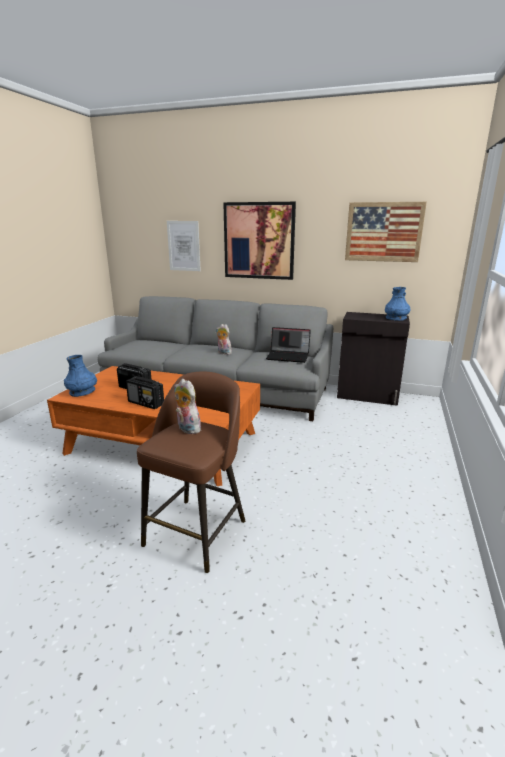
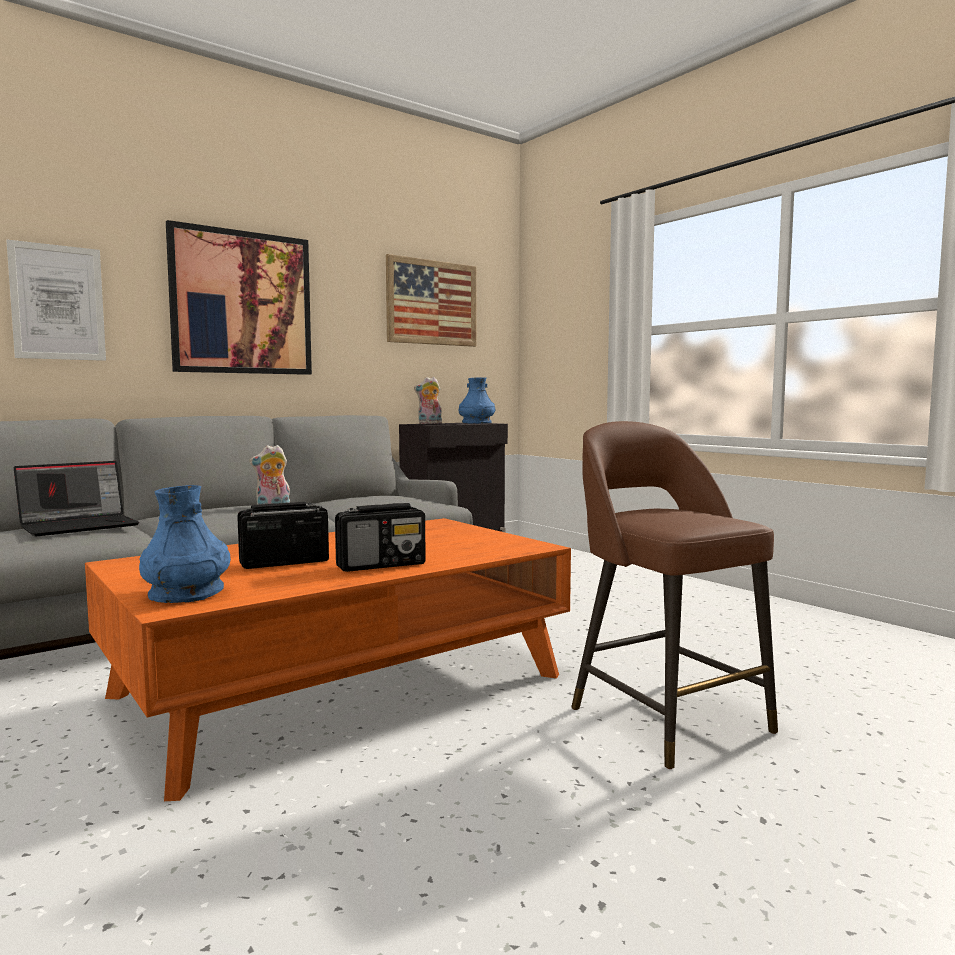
camera: 55 degrees left, 15 degrees down
(187, 429) = (647, 513): plush toy -> plush toy (429, 423)
(288, 356) = (381, 495): laptop -> laptop (81, 526)

